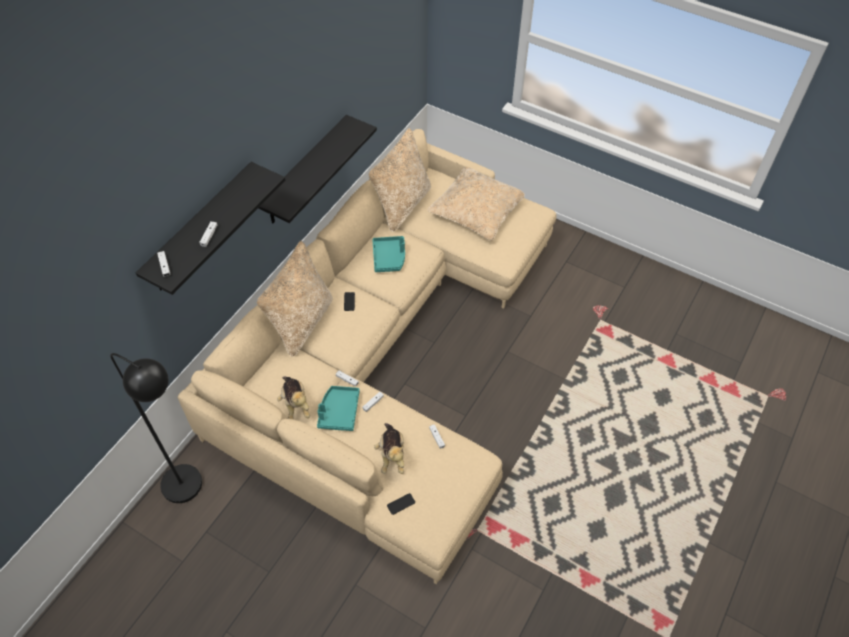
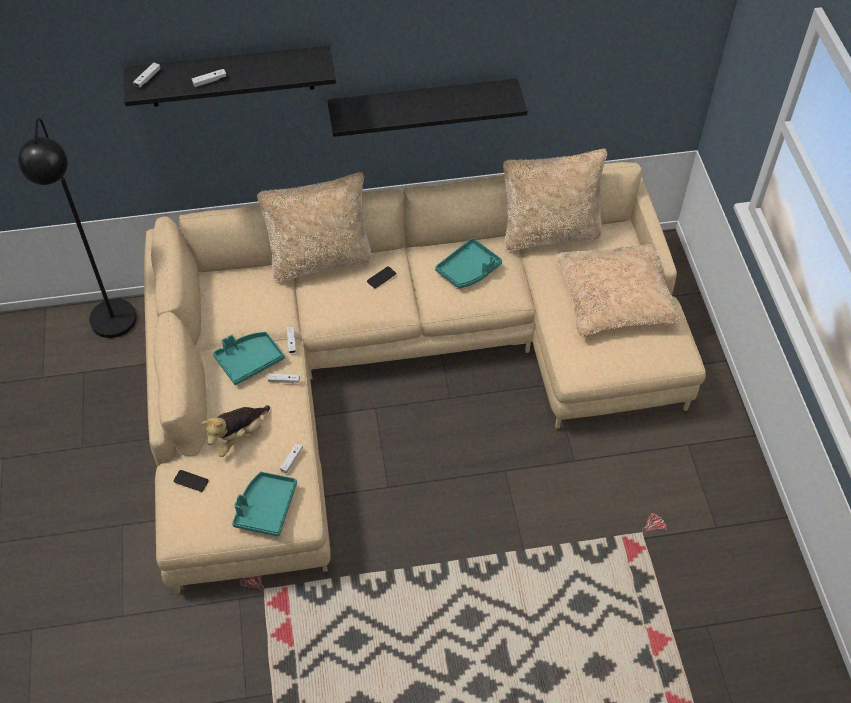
camera: 50 degrees right, 0 degrees up
(295, 404) = (225, 321): plush toy -> none
(459, 474) = (266, 508): none -> turquoise tray

